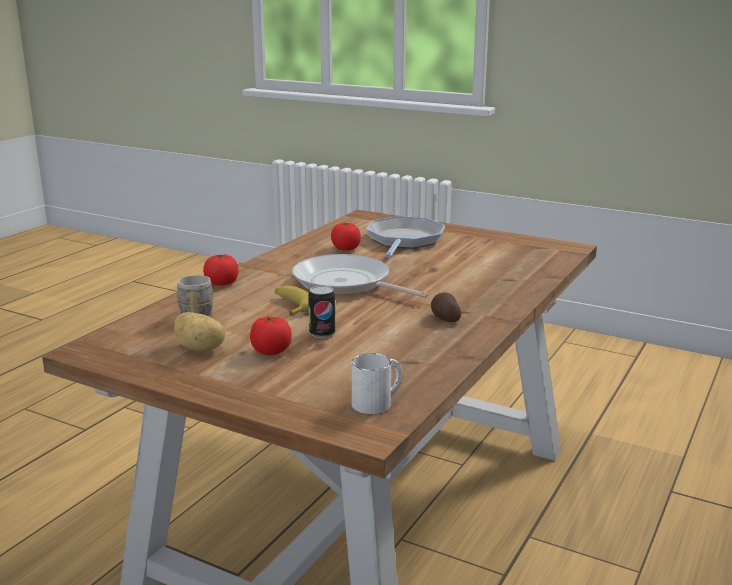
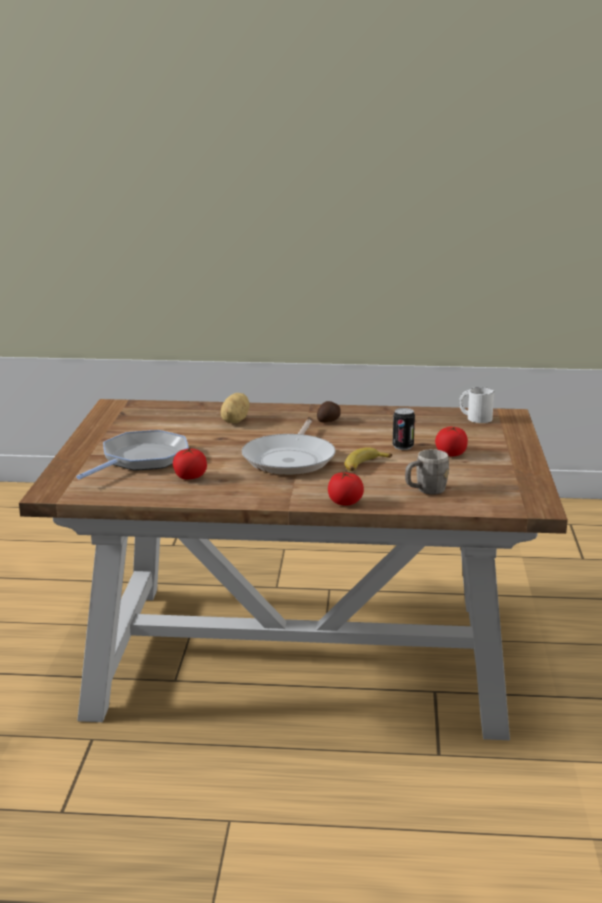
camera: 115 degrees left, 0 degrees up
(200, 348) = (477, 474): potato -> potato (233, 421)
(404, 240) = (141, 459): frying pan -> frying pan turned 135 degrees clockwise

